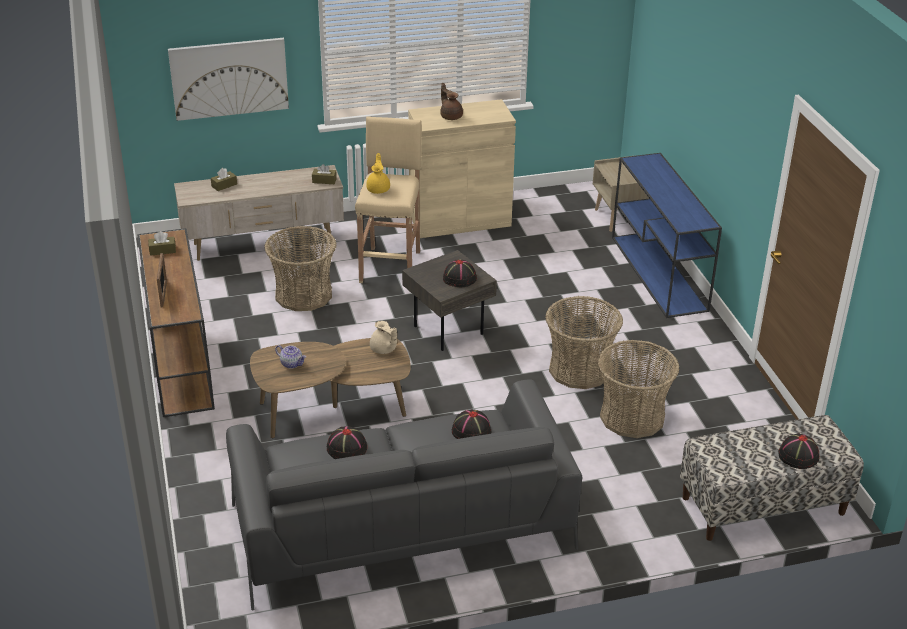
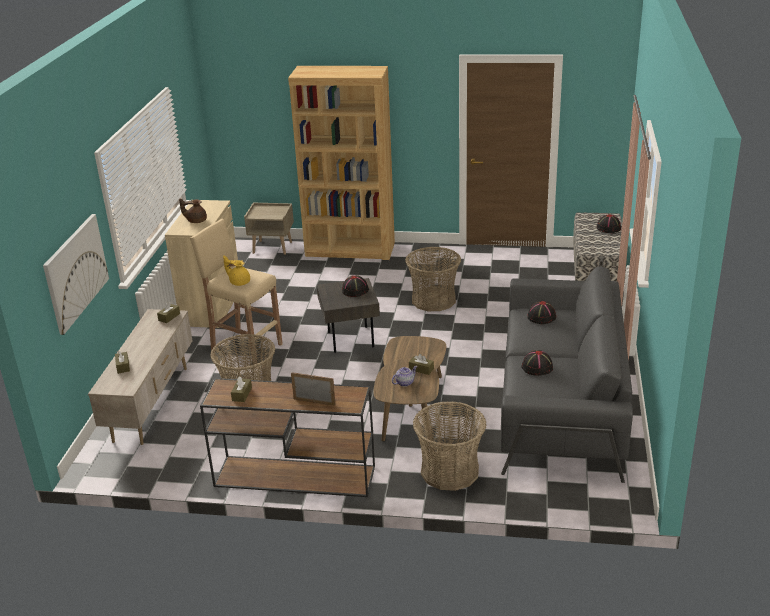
camera: 65 degrees left, 5 degrees down
(324, 369) = (421, 369): none -> brown tissue box
(383, 350) = (405, 344): beige teapot -> none
(632, 416) = (493, 293): basket -> basket (449, 471)
(659, 274) = (350, 250): blue console table -> brown bookcase

